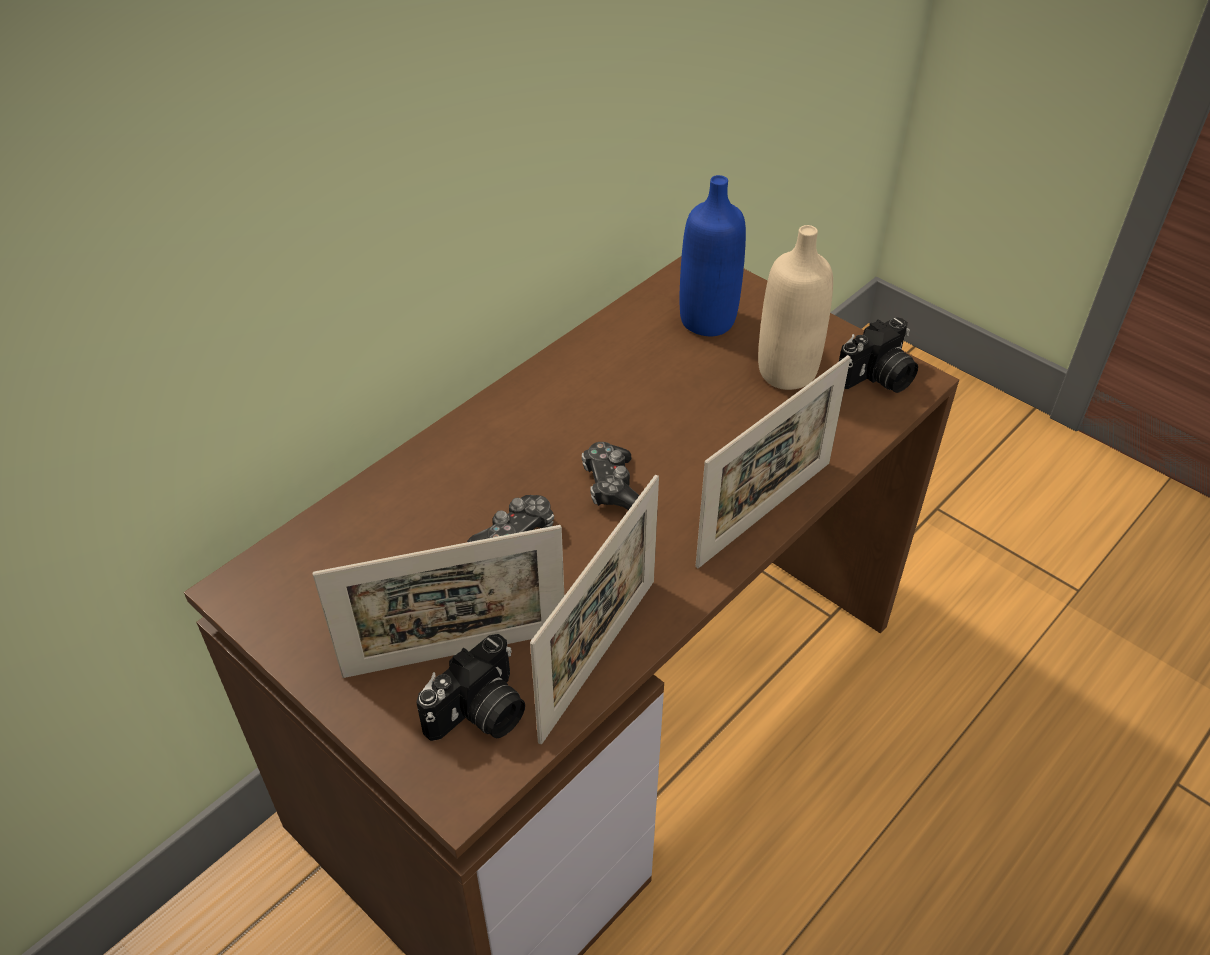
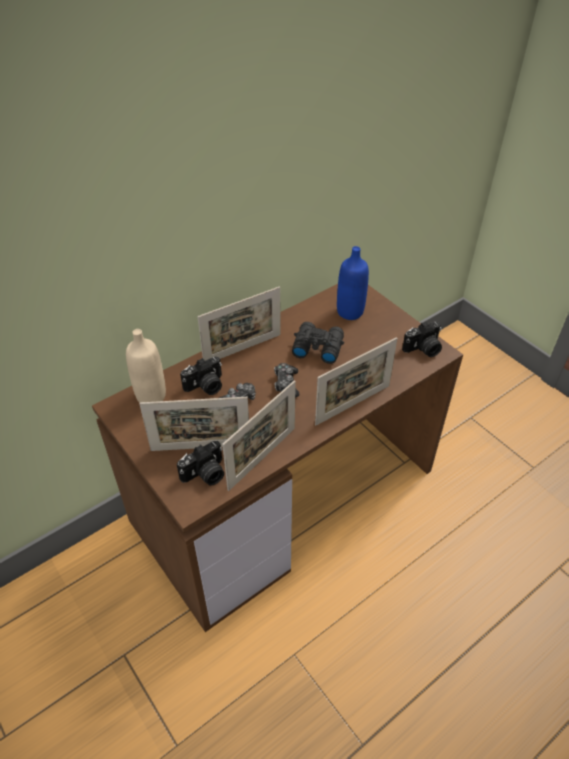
camera: 10 degrees right, 0 degrees up
(437, 515) = (205, 386): none -> camera
(500, 424) = (242, 349): none -> picture frame
(657, 400) = (317, 347): none -> black binoculars
(787, 372) = (381, 341): beige bottle -> beige bottle (151, 396)

